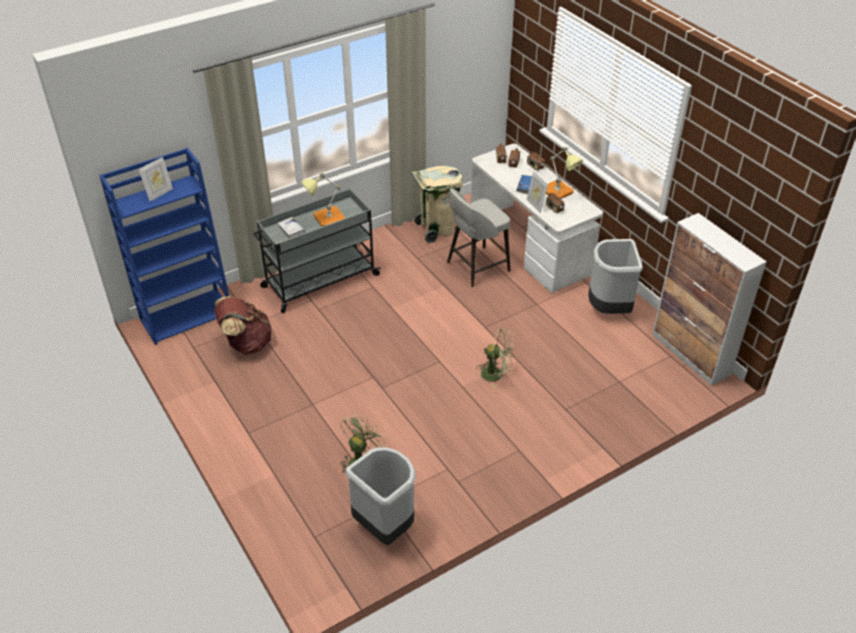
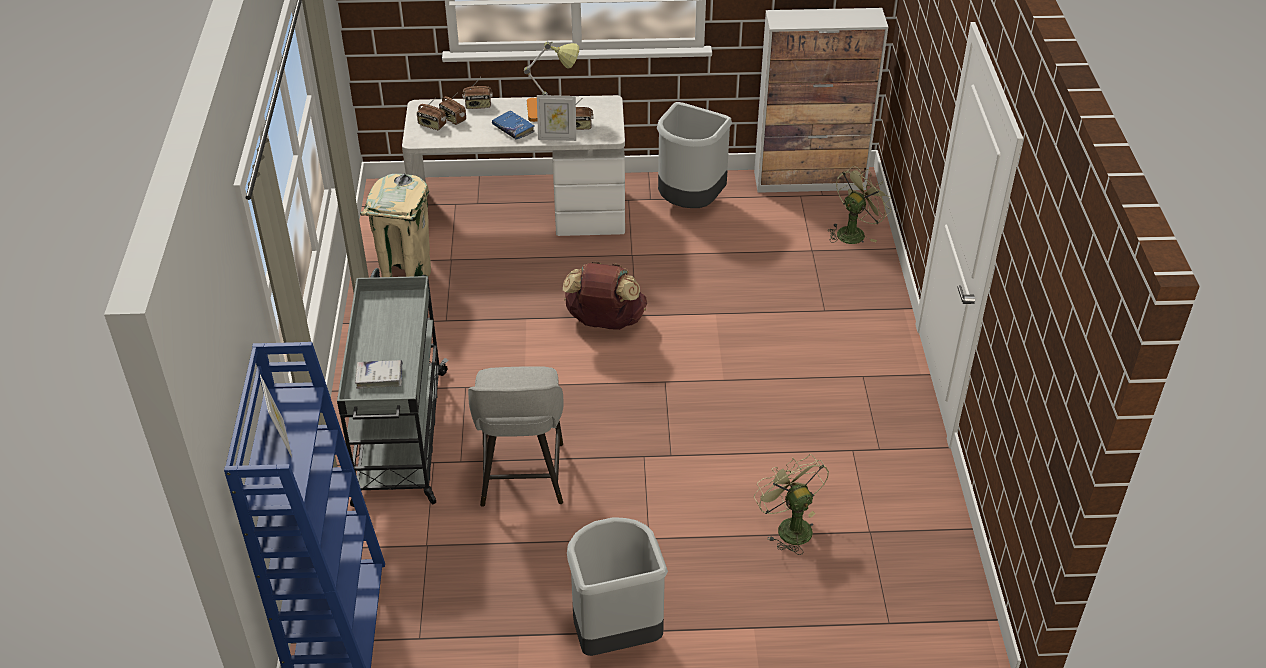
camera: 60 degrees left, 0 degrees up
(246, 343) = (465, 569): brown backpack -> brown backpack (605, 322)
(325, 219) = (387, 333): table lamp -> none
(385, 527) = (911, 545): grey trash can -> grey trash can (615, 636)
(476, 267) = (517, 275): grey stool -> grey stool (522, 477)
(496, 374) = (726, 341): green fan -> green fan (854, 232)

